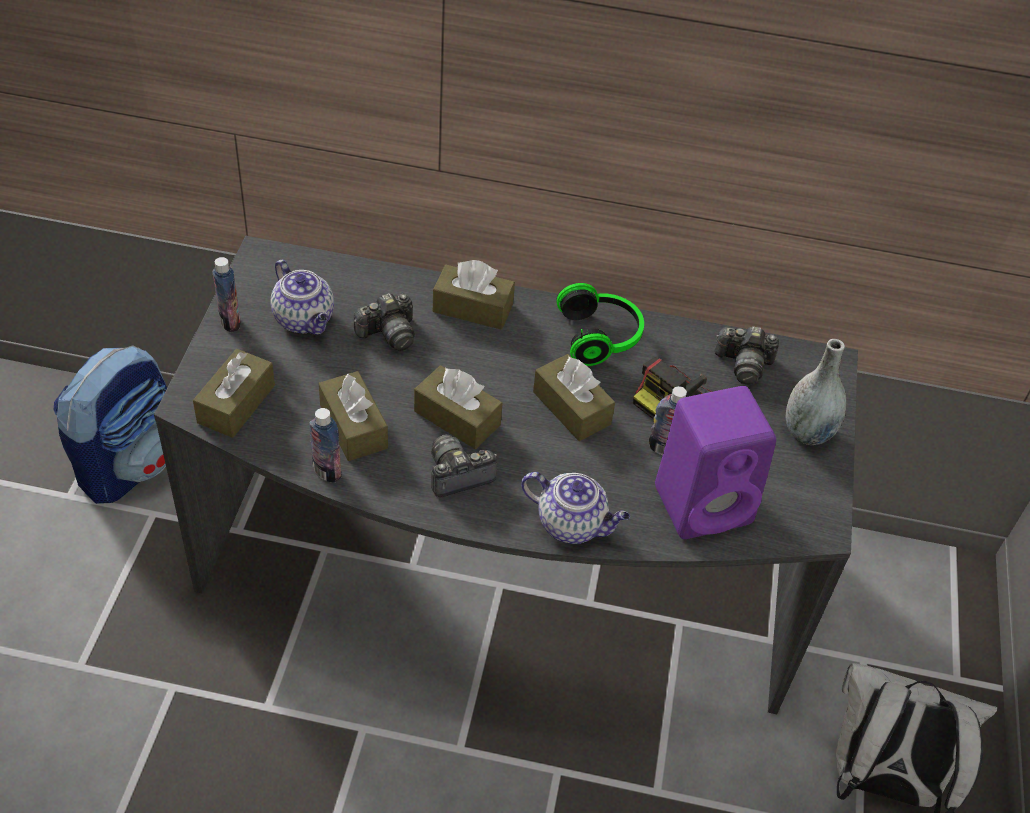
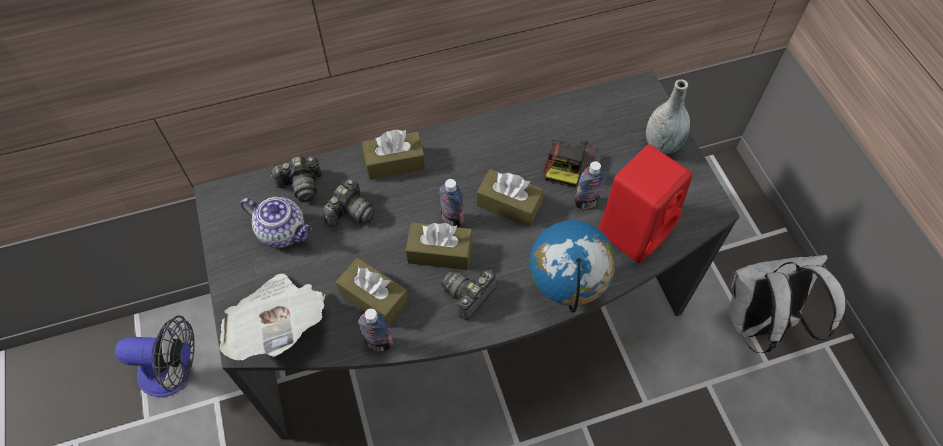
camera: 25 degrees left, 10 degrees up
(129, 463) = (174, 372): backpack -> fan
(230, 321) = (229, 262): bottle -> bottle (452, 219)
(236, 404) = (278, 325): brown tissue box -> newspaper
(572, 524) = (565, 290): teapot -> globe
(600, 337) = (493, 141): headphones -> none
(705, 503) = (635, 229): purple speaker -> red speaker
(743, 364) = (593, 116): camera -> camera (301, 185)

